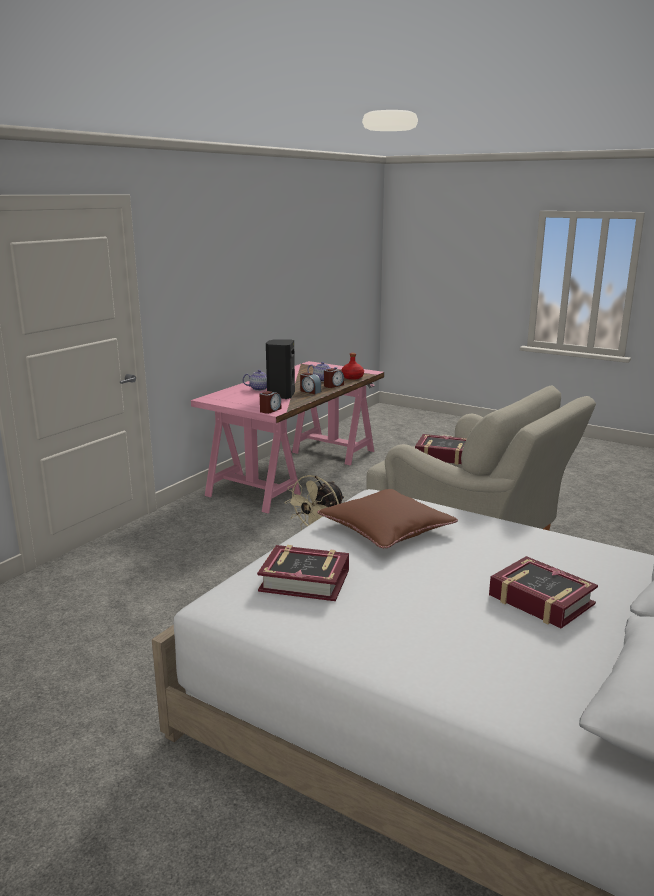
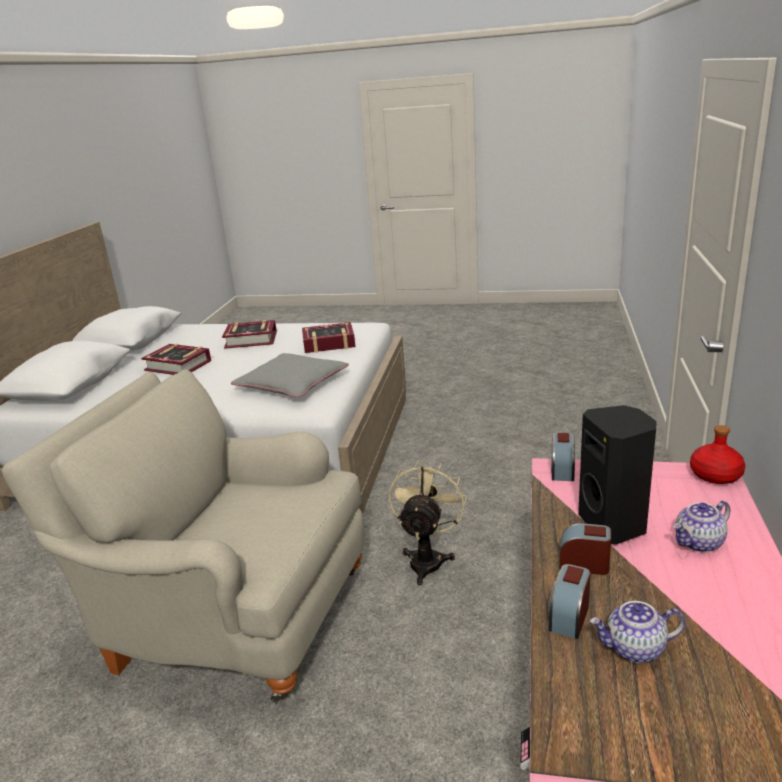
camera: 160 degrees right, 5 degrees up
(352, 377) = (578, 704): red bottle -> red bottle (716, 475)
(386, 527) = (292, 383): brown pillow -> grey pillow
(443, 455) = (256, 511): book -> book (251, 340)

